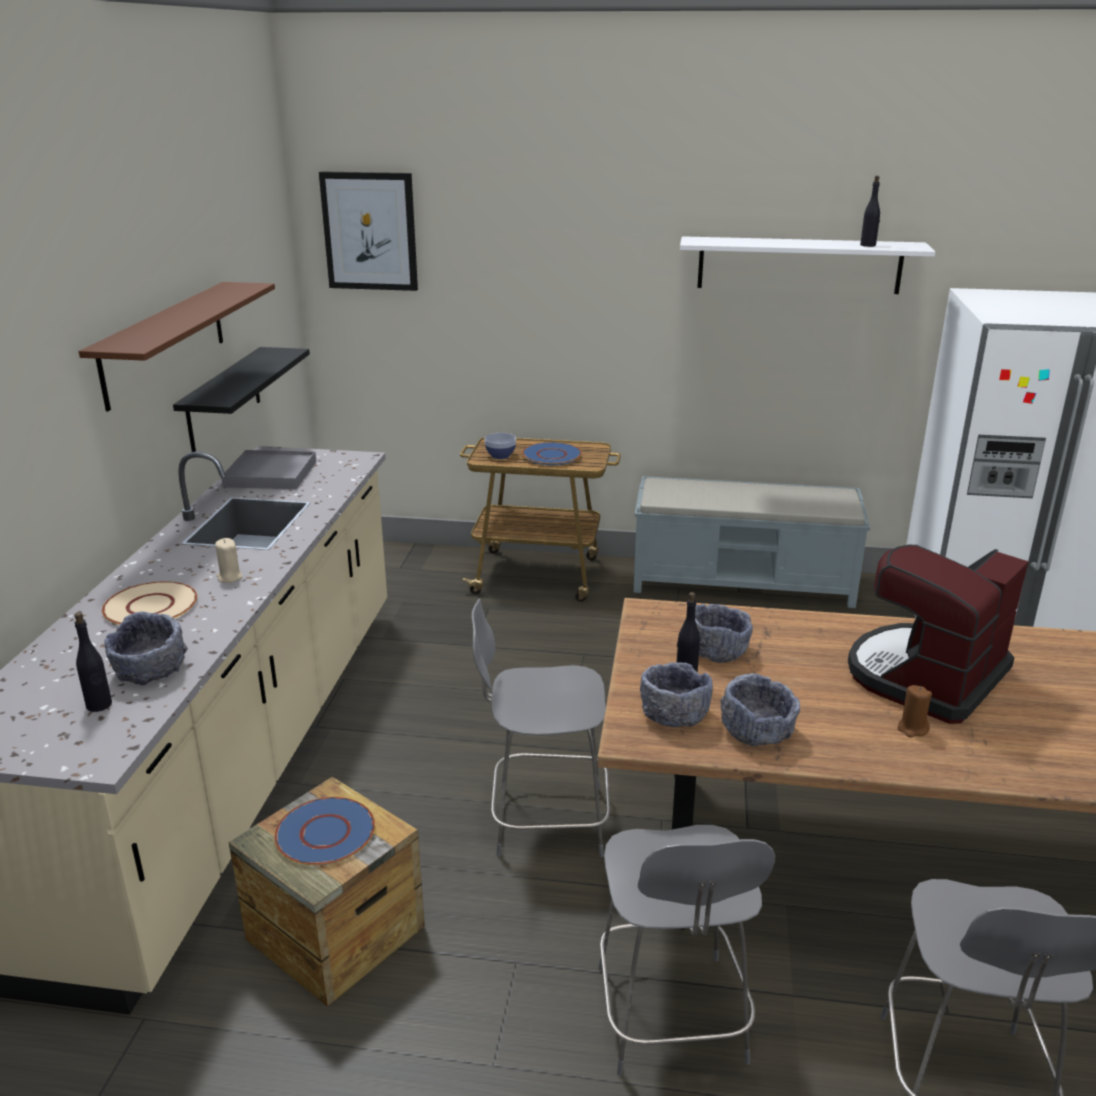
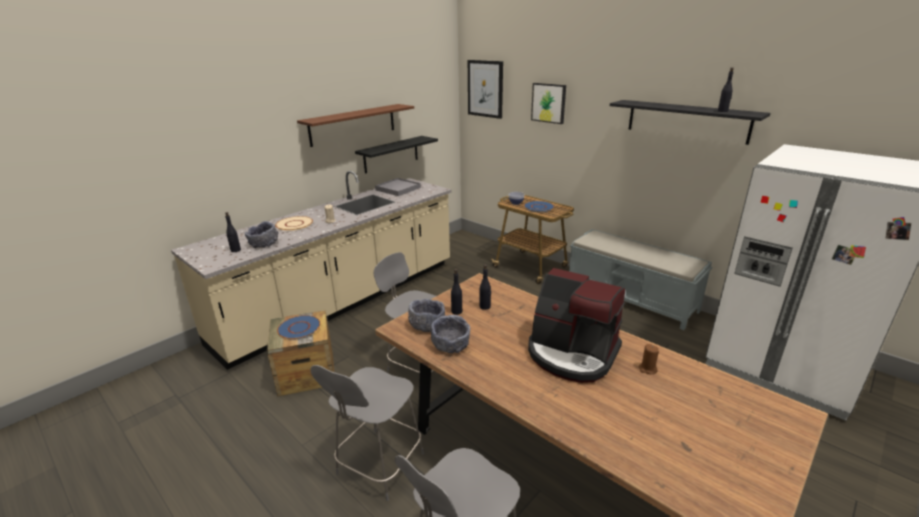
camera: 35 degrees right, 0 degrees up
(528, 251) = (549, 103): none -> picture
(716, 651) = (485, 307): grey bowl -> black bottle
(799, 265) = (687, 121): white shelf -> black shelf
(912, 729) = (526, 373): brown candle -> brown candle (647, 369)
(925, 676) = (572, 354): coffee machine -> coffee machine turned 135 degrees counterclockwise

